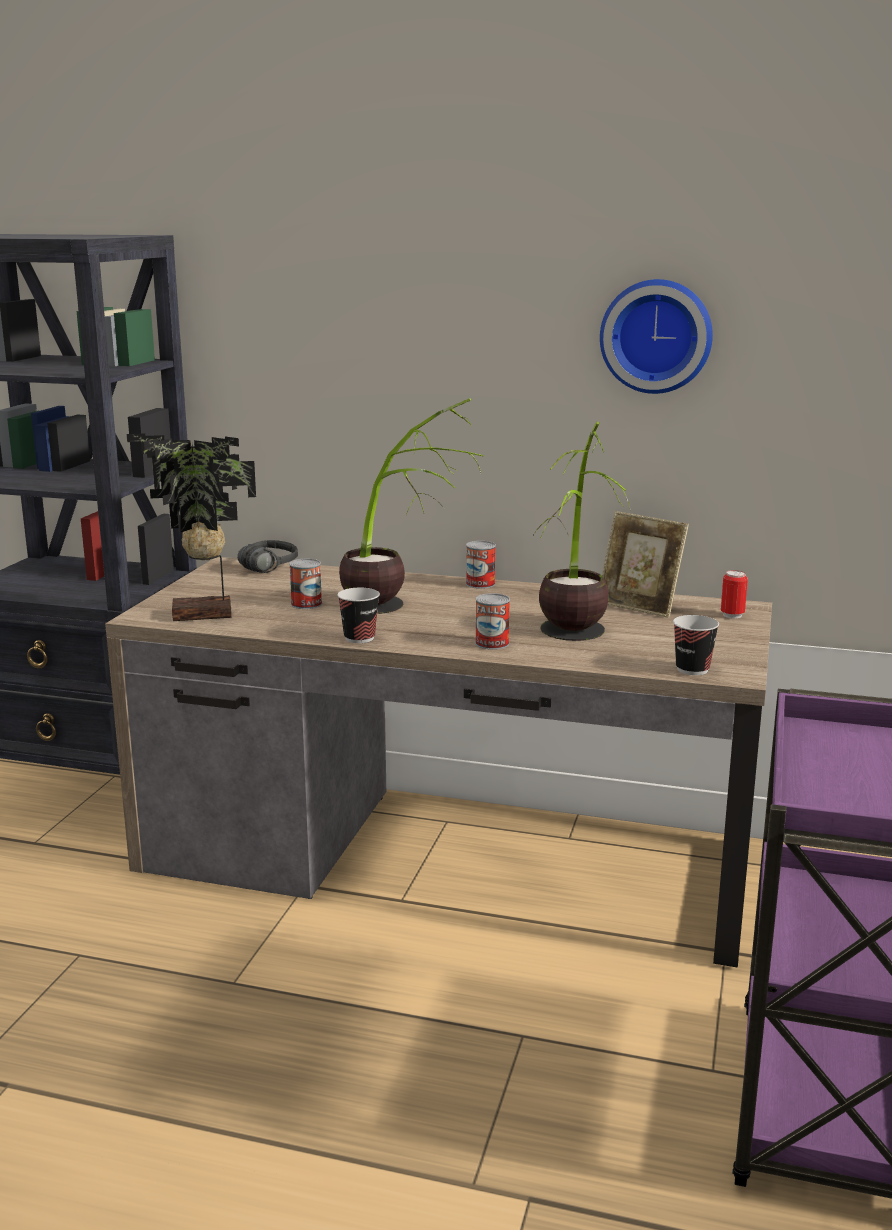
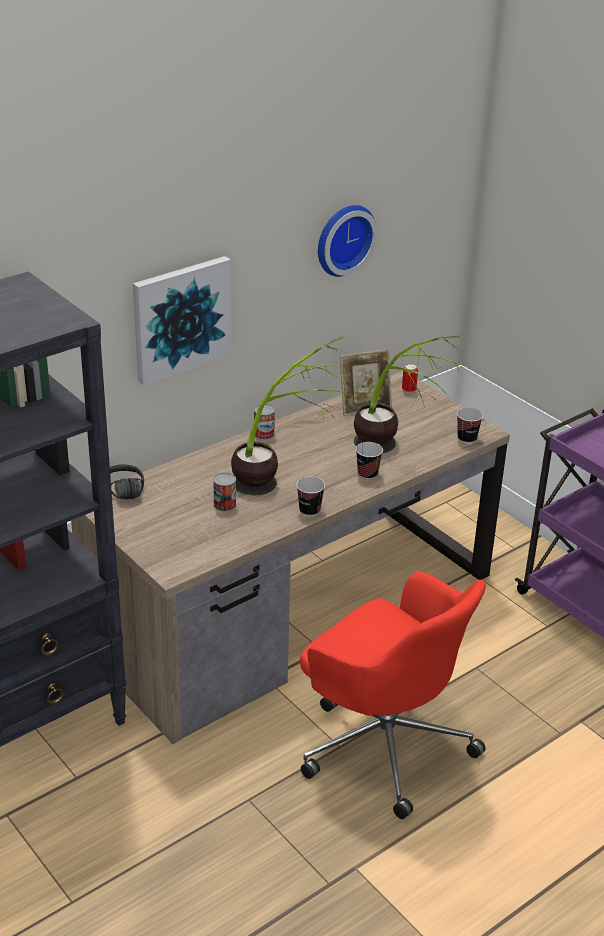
camera: 55 degrees left, 15 degrees up
(204, 616) = (201, 549): potted plant -> none
(276, 1014) = (384, 742): none -> red office chair
(381, 372) = (181, 318): none -> picture
(492, 643) = (367, 474): can -> cup

